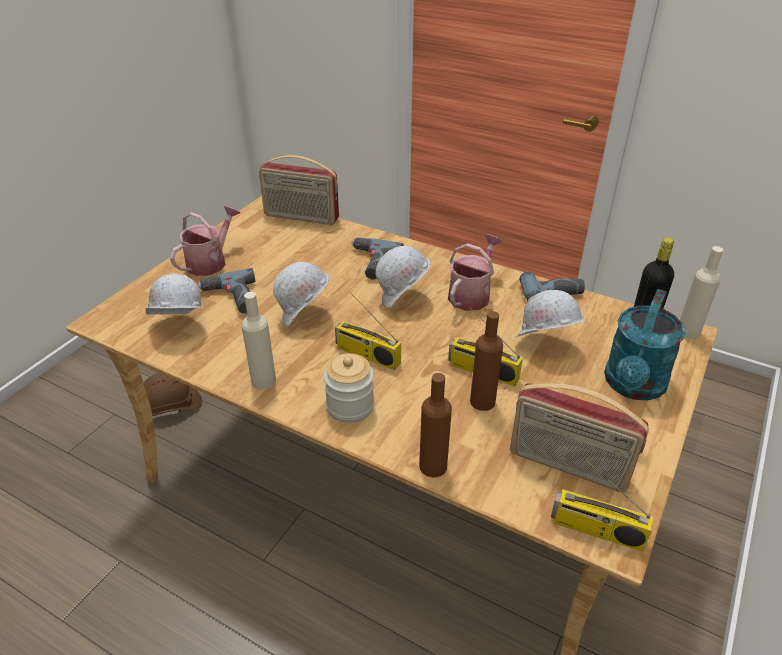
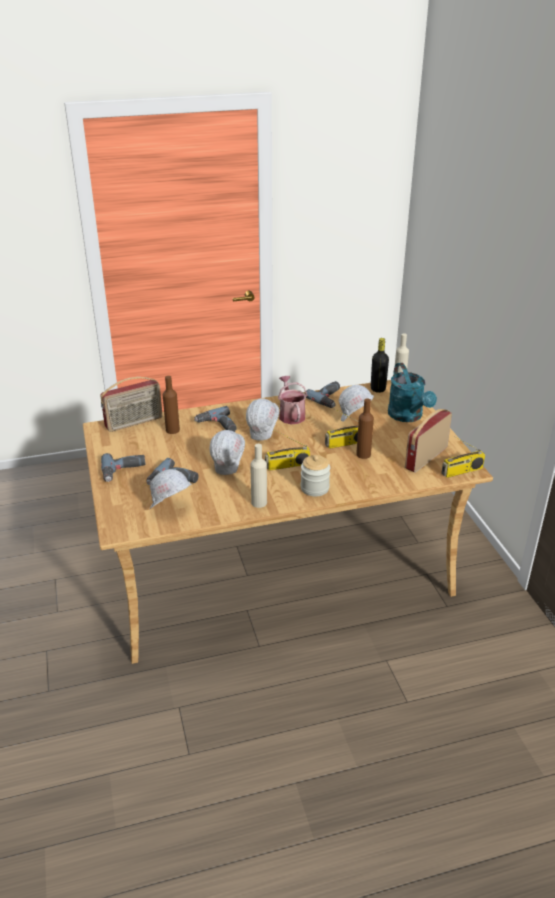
camera: 45 degrees left, 5 degrees down
(172, 406) = (83, 620): brown hard hat -> none
(210, 261) = (124, 471): watering can -> power drill
(433, 466) = (381, 487): brown bottle -> brown bottle (172, 430)
(567, 466) = (425, 457): radio -> radio turned 150 degrees clockwise

